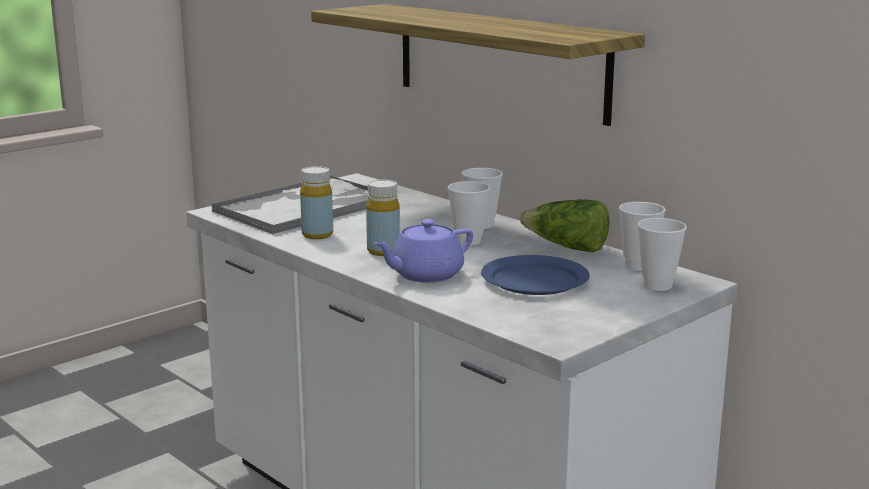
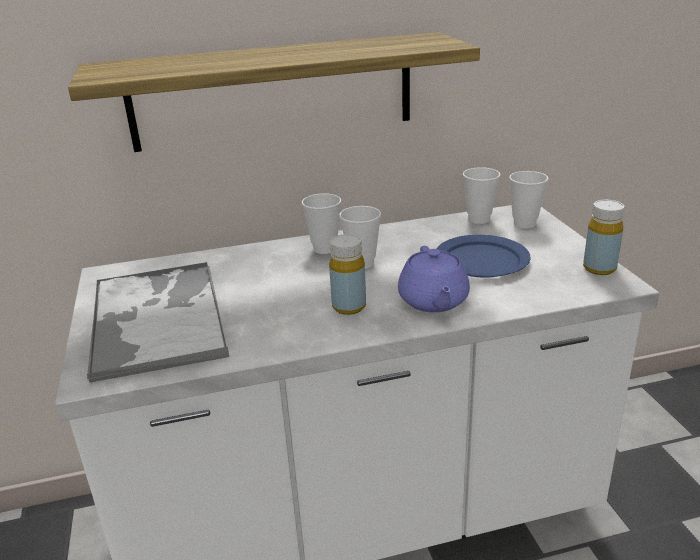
camera: 60 degrees left, 10 degrees up
(317, 235) = (260, 331): yellow bottle -> yellow bottle (599, 268)
(567, 248) = (416, 231): lettuce -> none

